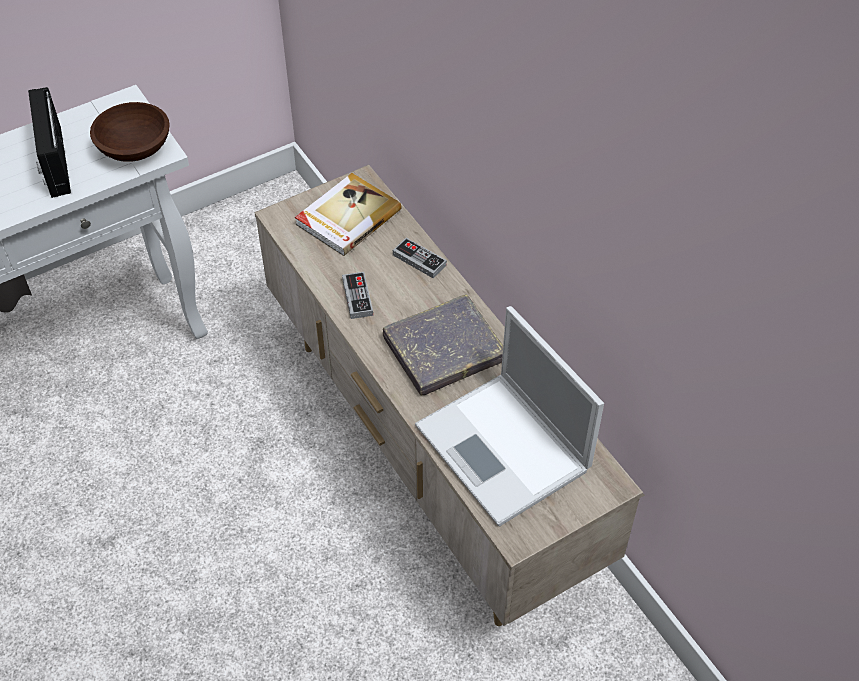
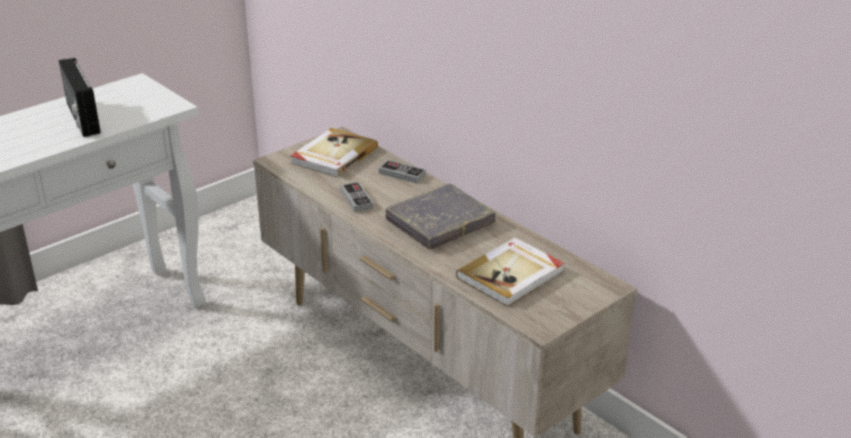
camera: 10 degrees left, 20 degrees down
(134, 148) = (150, 105): brown bowl -> none
(505, 449) = (511, 275): laptop -> book

